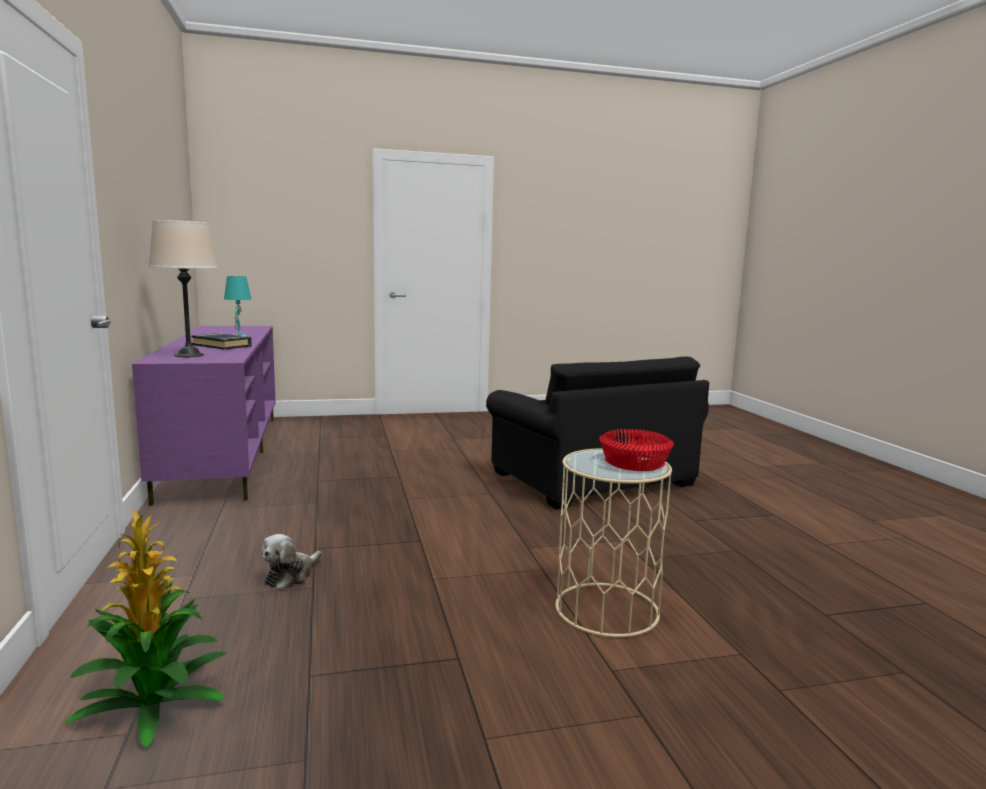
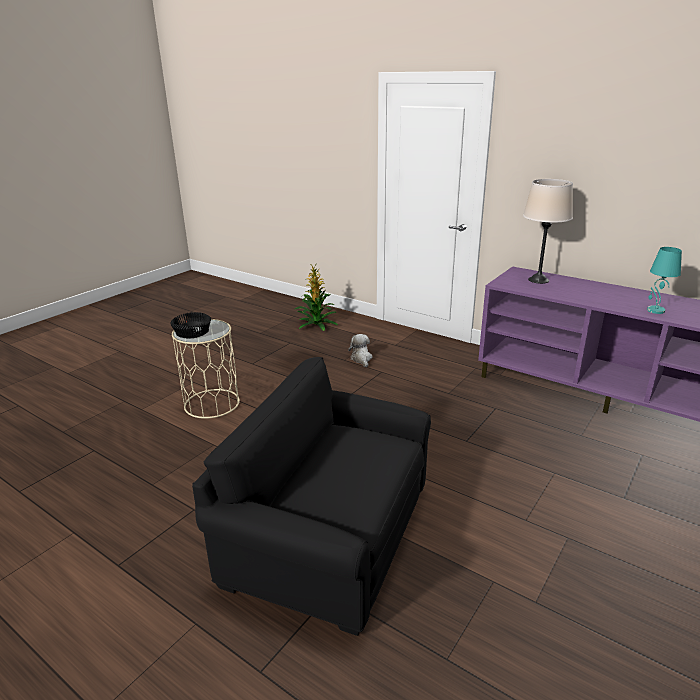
camera: 140 degrees right, 15 degrees up
(222, 345) = (589, 295): black book -> none
(633, 463) = (192, 332): red bowl -> black bowl

